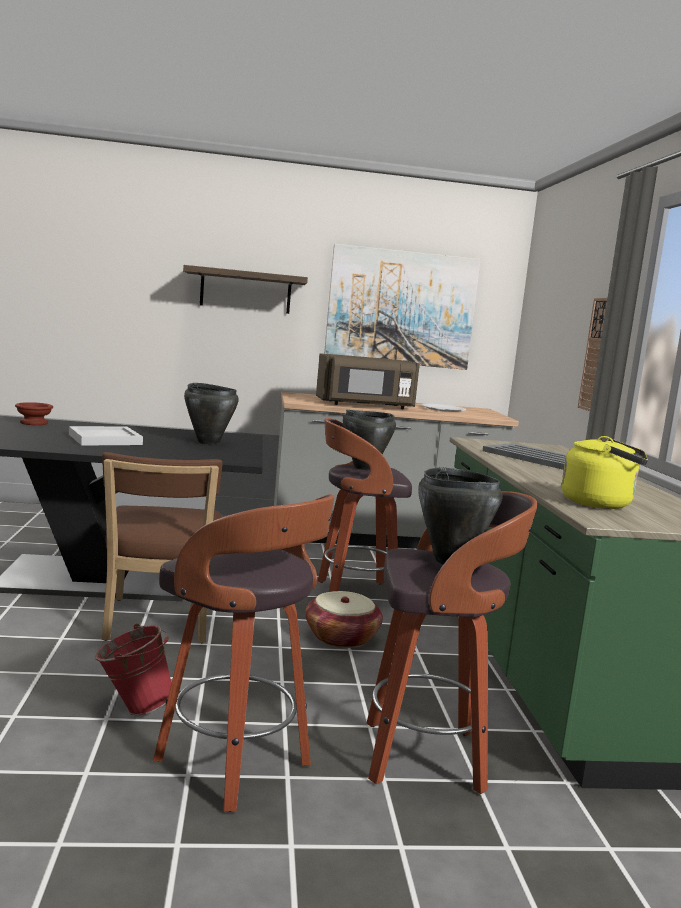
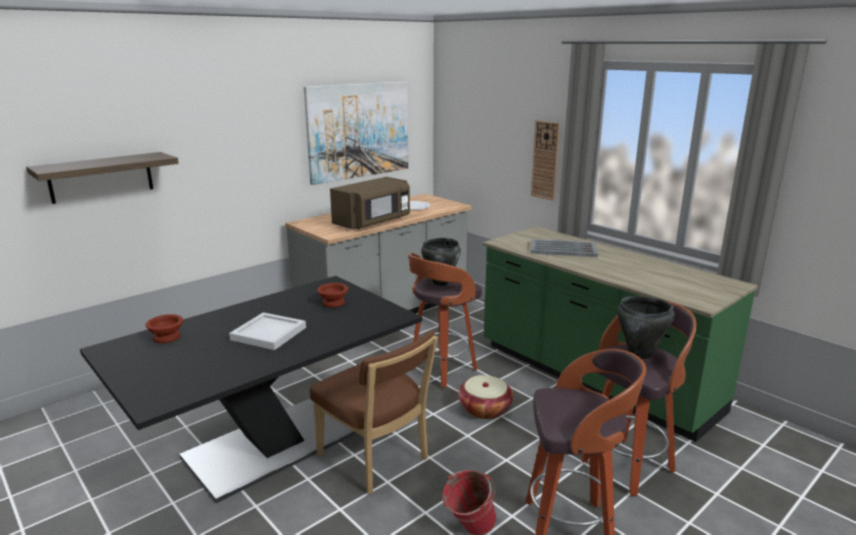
camera: 35 degrees left, 10 degrees up
(208, 442) = (332, 302): black cooking pot -> brown bowl
(245, 291) = (239, 142): shelf -> shelf (101, 177)
(601, 504) = (672, 287): yellow kettle -> none

